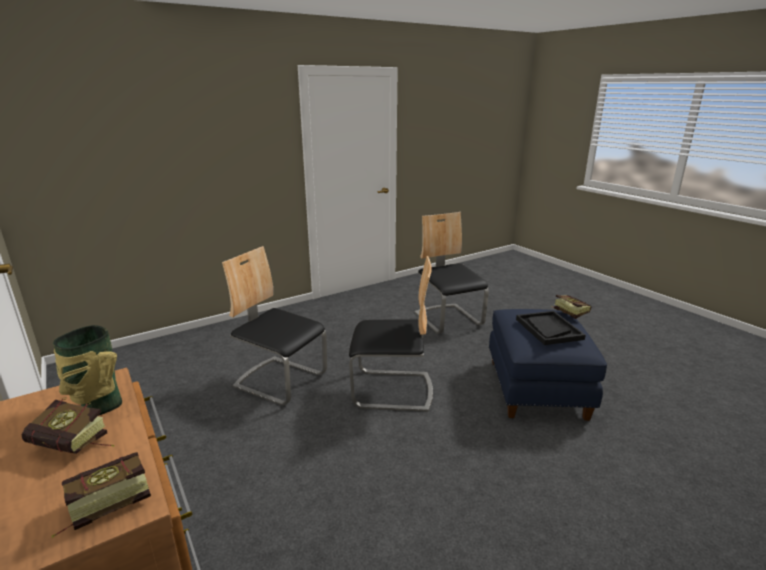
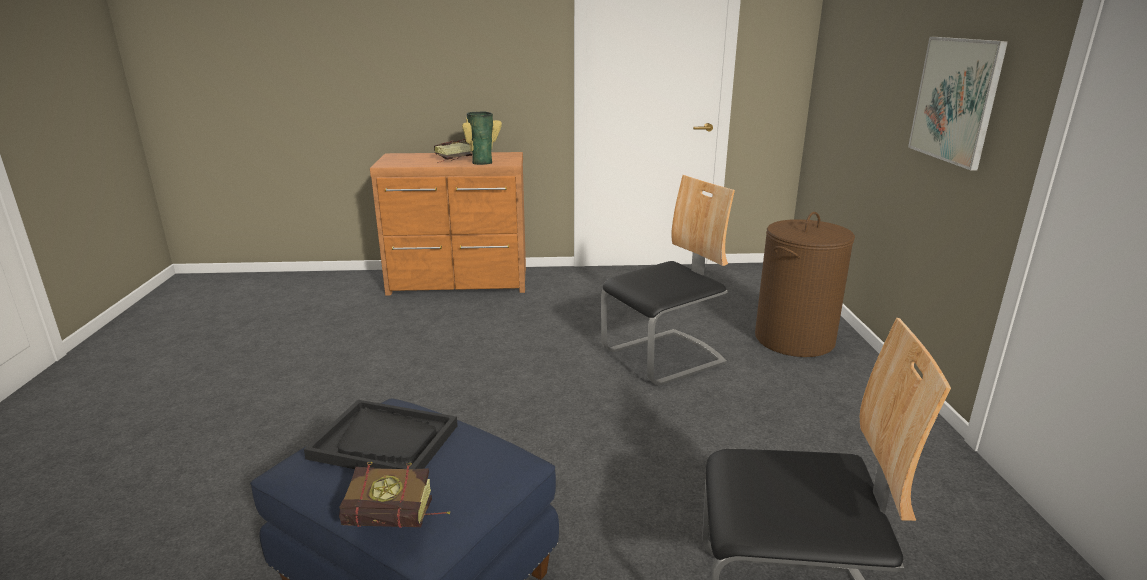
camera: 120 degrees right, 0 degrees up
(101, 506) = (396, 161): book -> none
(225, 342) = (794, 339): none -> brown laundry basket
(238, 165) = (955, 100): none -> picture
(392, 390) = (569, 425): chair -> none

